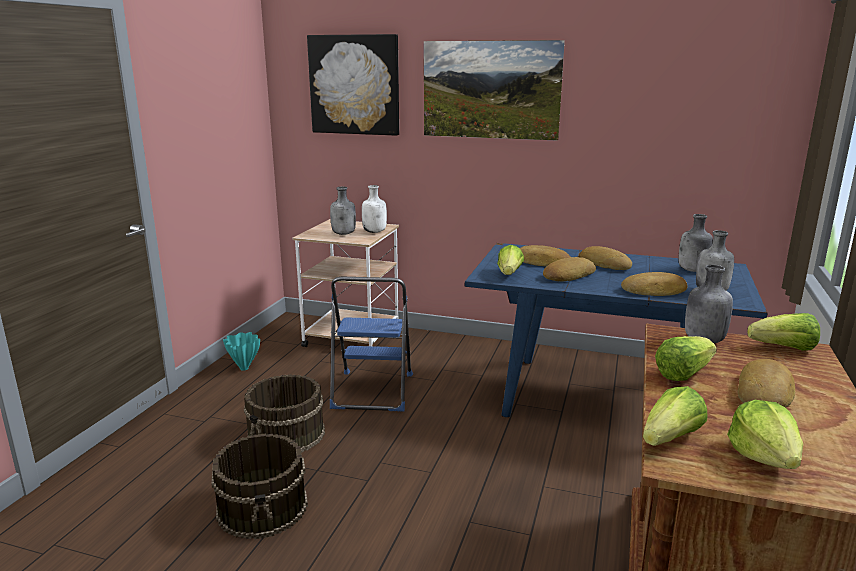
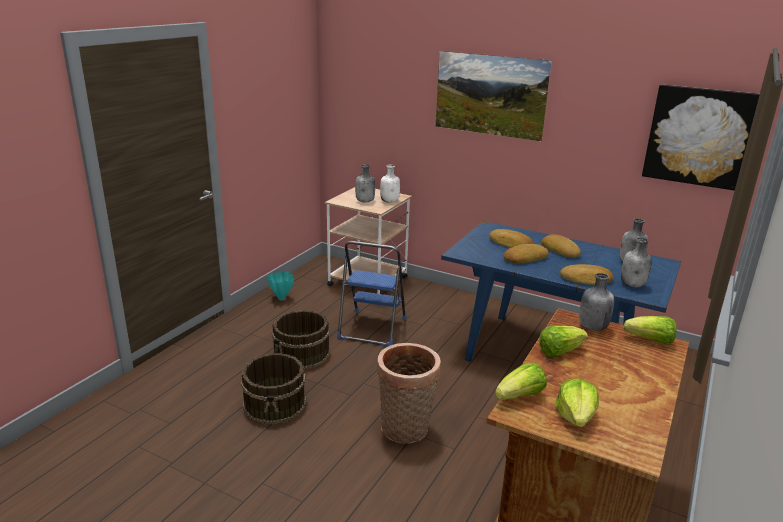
camera: 10 degrees right, 5 degrees up
(354, 85) = (384, 81): picture -> picture (700, 137)
(456, 519) = (405, 430): none -> basket
(509, 274) = (479, 252): lettuce -> none
(765, 393) = (610, 373): bread -> none

